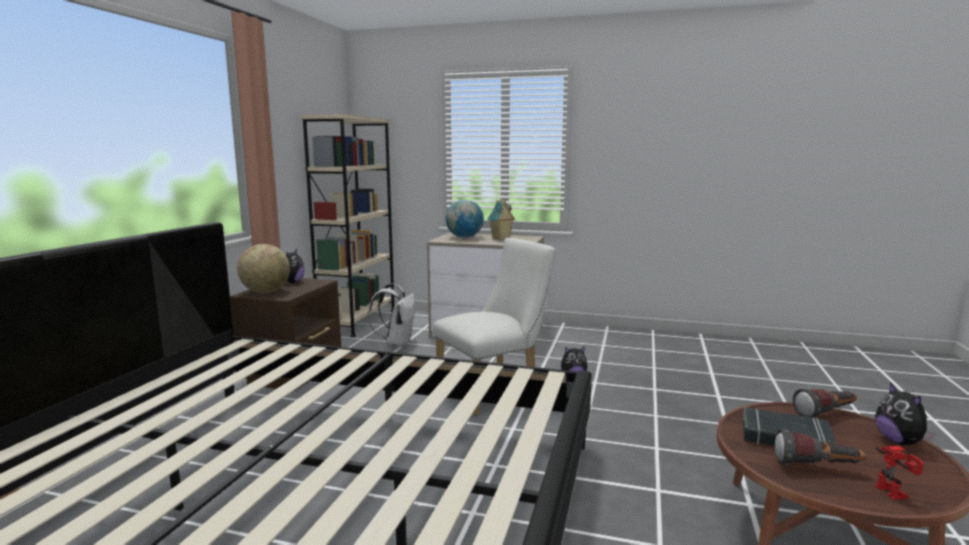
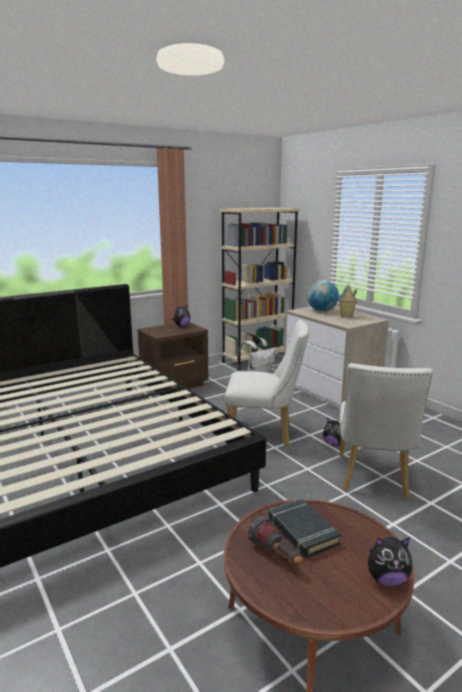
camera: 40 degrees right, 5 degrees up
(266, 292) = (157, 330): globe -> none
(652, 395) = (373, 479): none -> white chair
(826, 414) = (377, 535): flashlight -> none
(896, 493) = (290, 597): toy robot -> none
(899, 442) = (387, 579): plush toy -> plush toy turned 120 degrees counterclockwise

